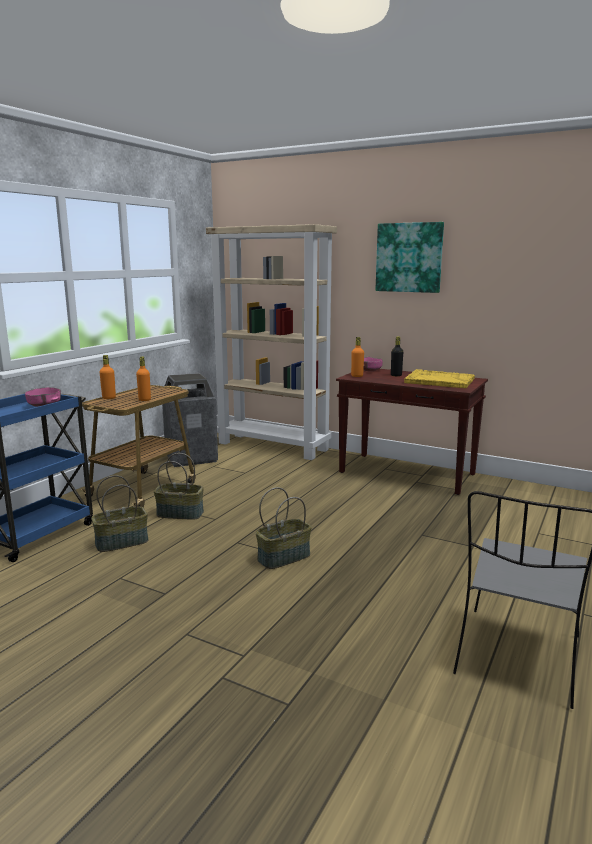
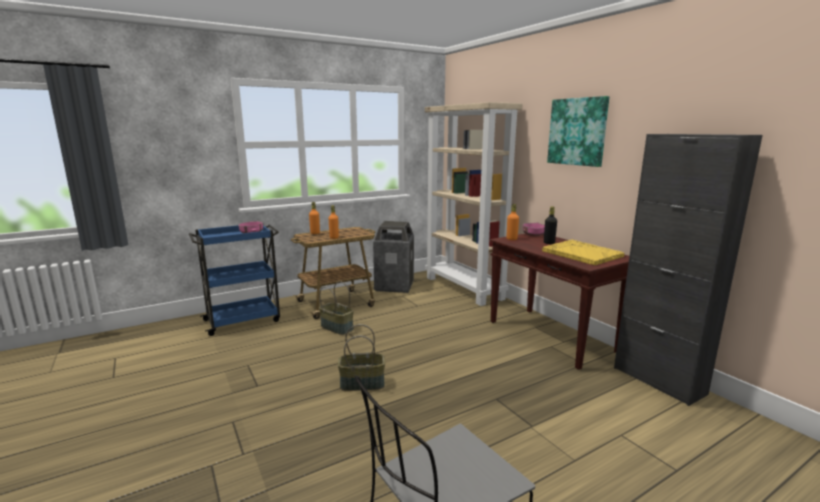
camera: 30 degrees right, 0 degrees up
(122, 542) = (279, 339): basket -> none
(522, 488) = (658, 380): none -> black cabinet

